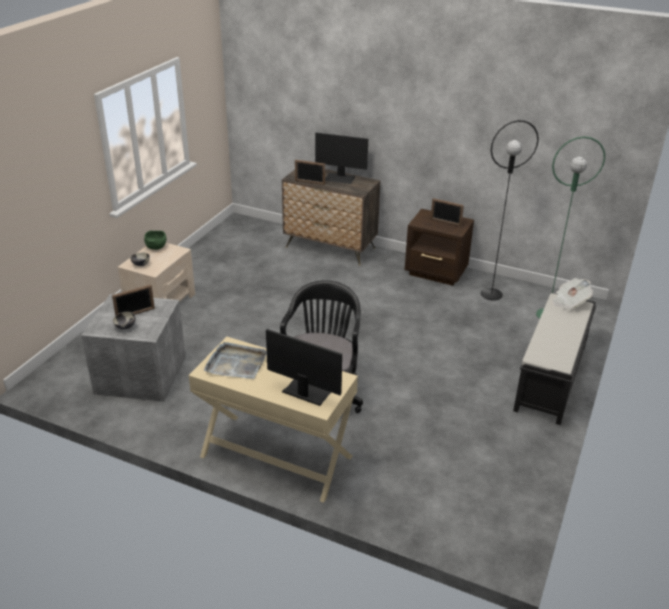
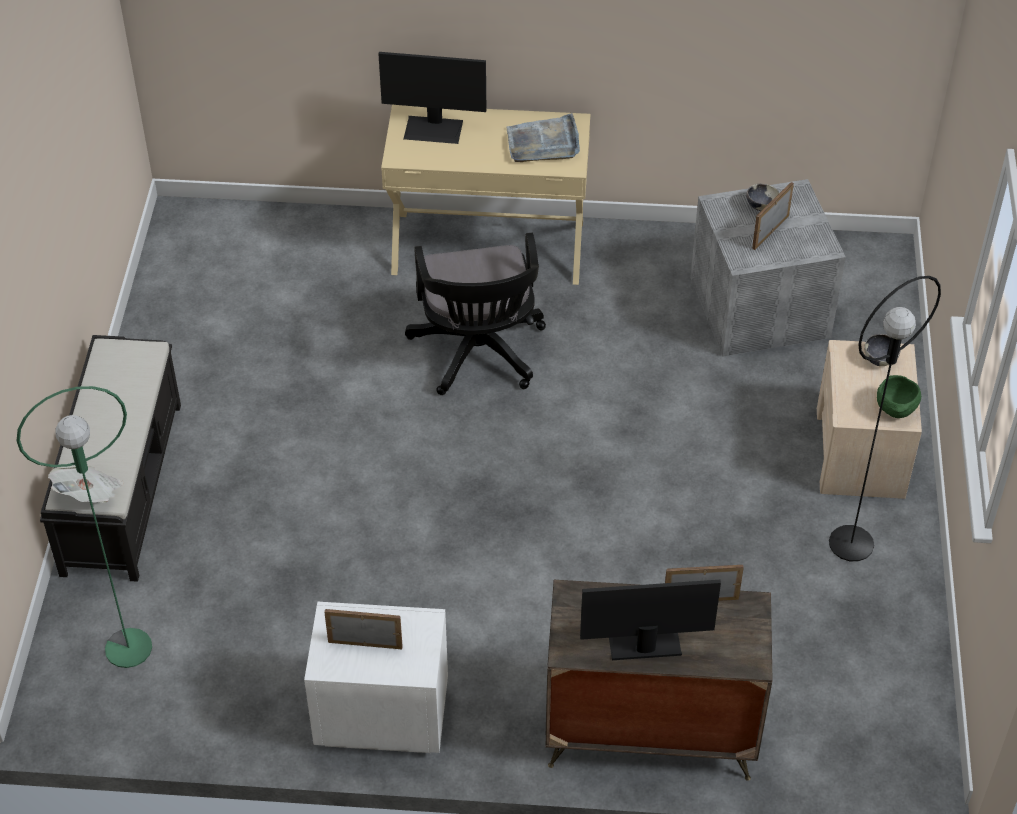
camera: 160 degrees right, 15 degrees up
(436, 273) = (380, 715): brown nightstand -> white nightstand
(491, 294) = (248, 679): black floor lamp -> black floor lamp (851, 544)

